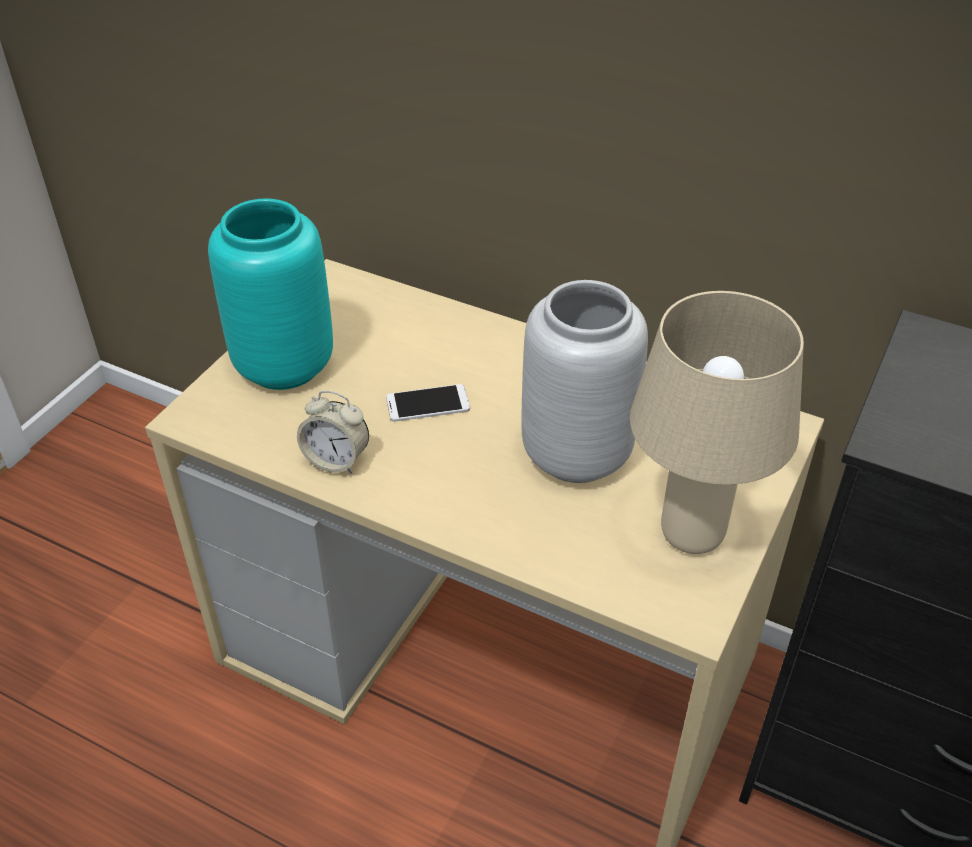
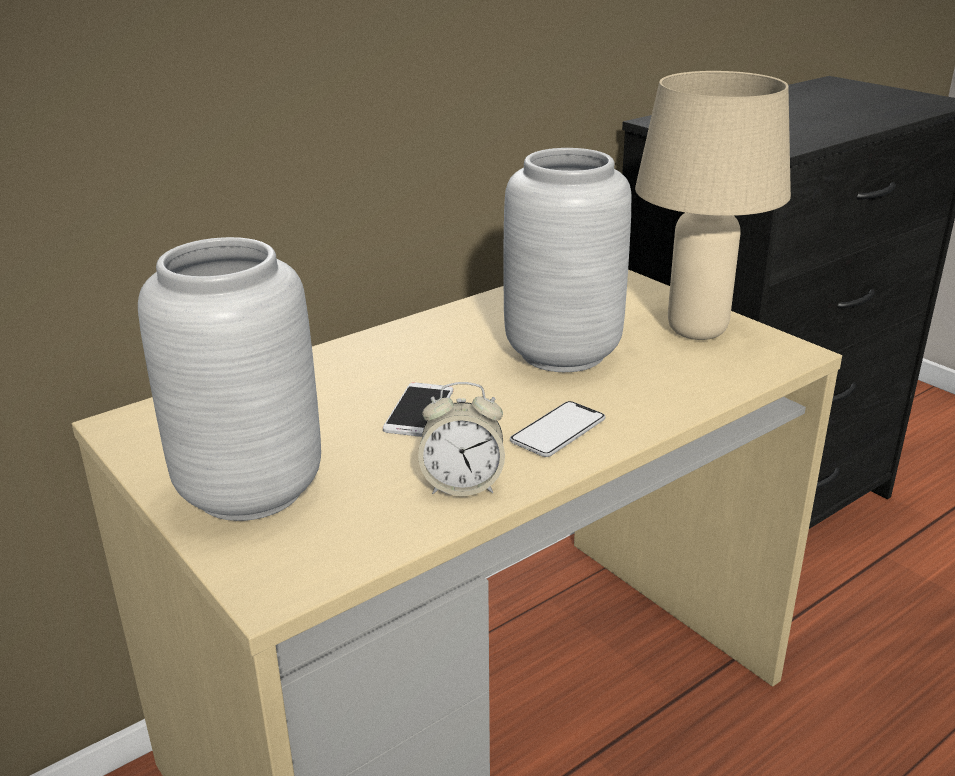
camera: 65 degrees left, 15 degrees down
(282, 367) = (250, 492): turquoise vase -> grey vase
(336, 460) = (462, 485): alarm clock -> alarm clock turned 45 degrees clockwise
(439, 488) = (558, 431): none -> phone

